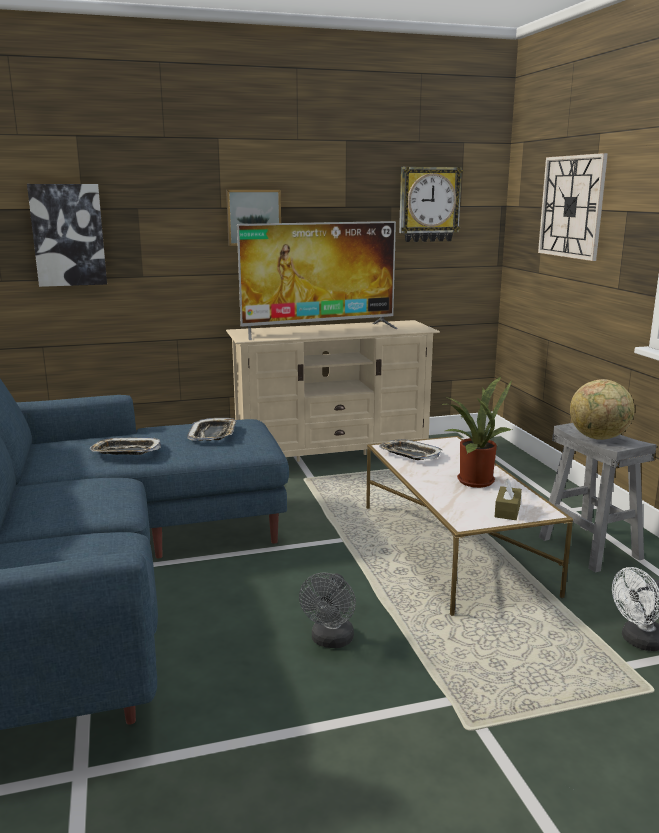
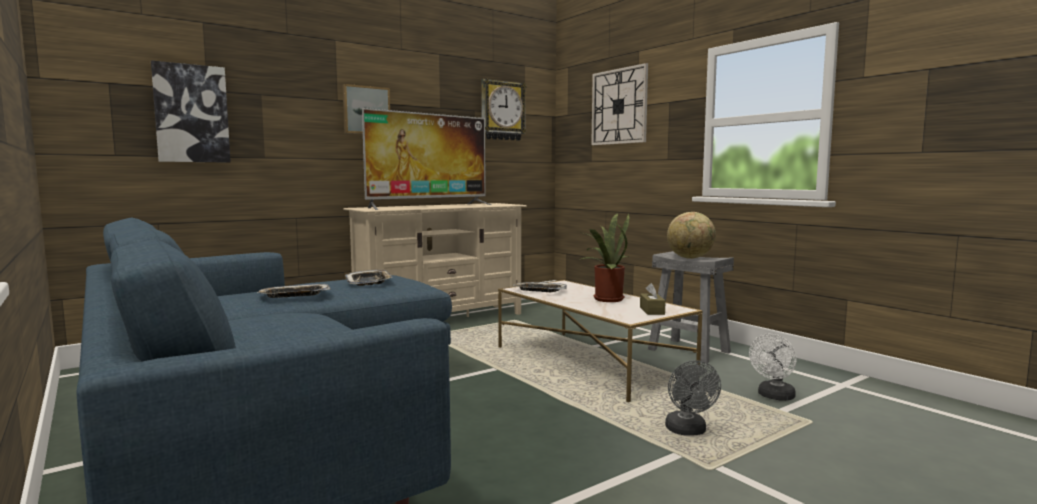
camera: 20 degrees left, 10 degrees down
(331, 641) = (545, 433): grey fan -> grey fan (688, 431)

